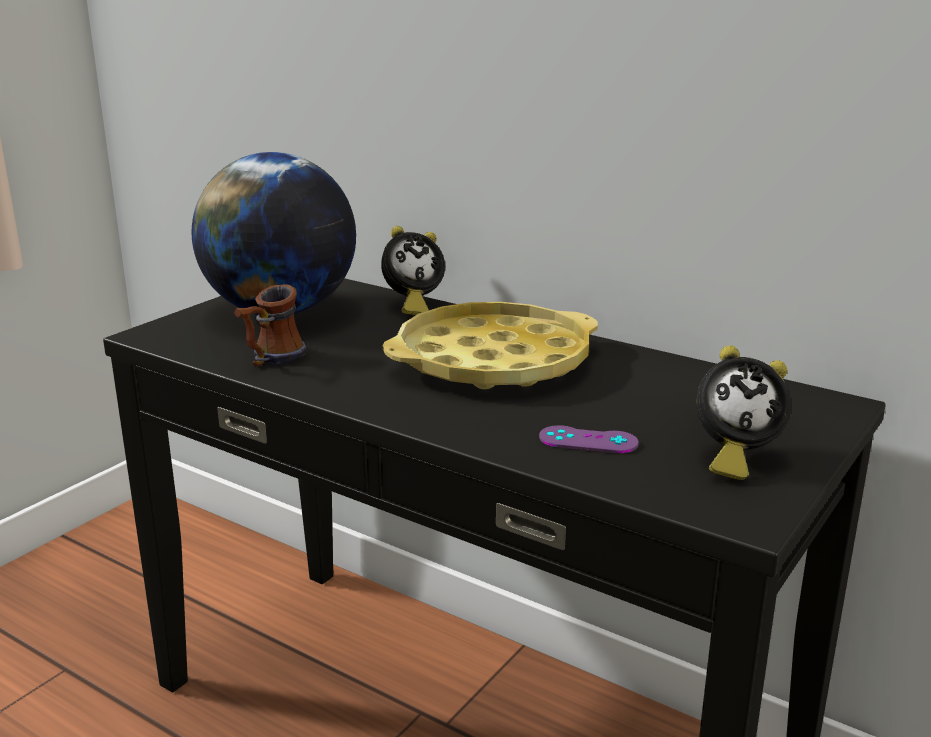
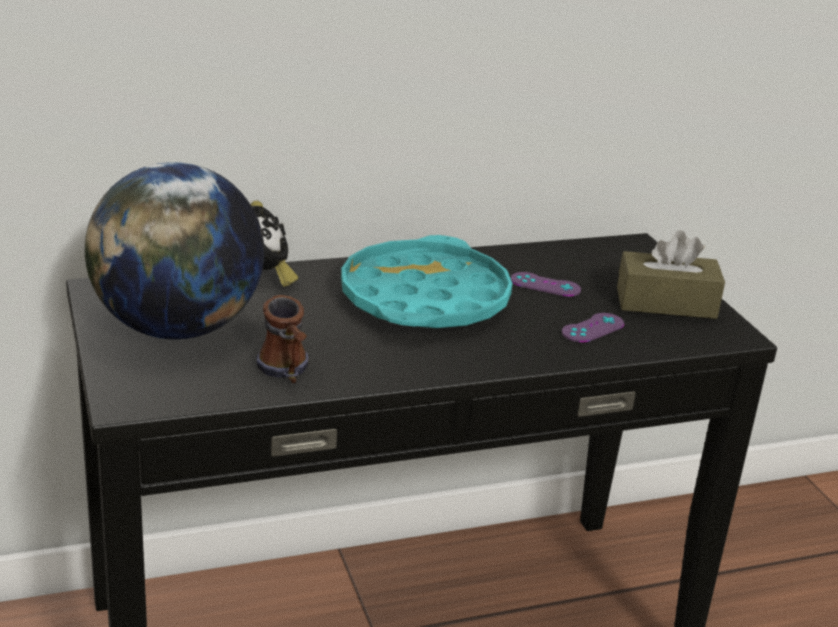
camera: 55 degrees left, 5 degrees up
(492, 361) = (424, 299): yellow tray -> turquoise tray
(634, 394) = (545, 285): none -> purple game controller
(732, 458) = (666, 303): alarm clock -> brown tissue box

